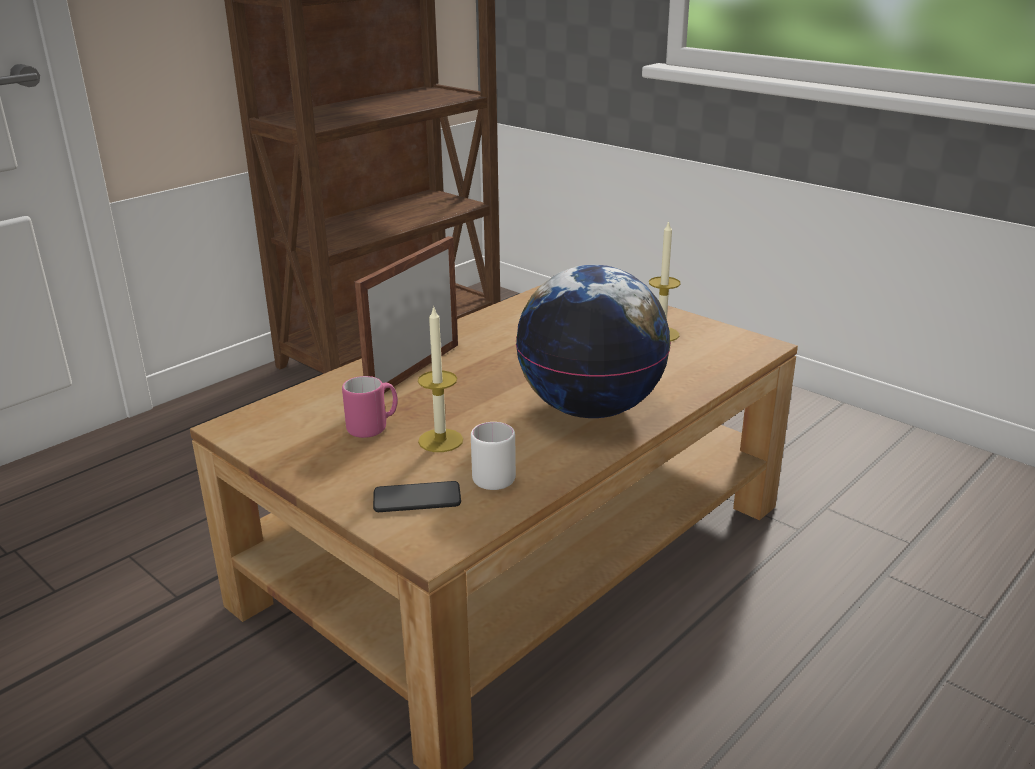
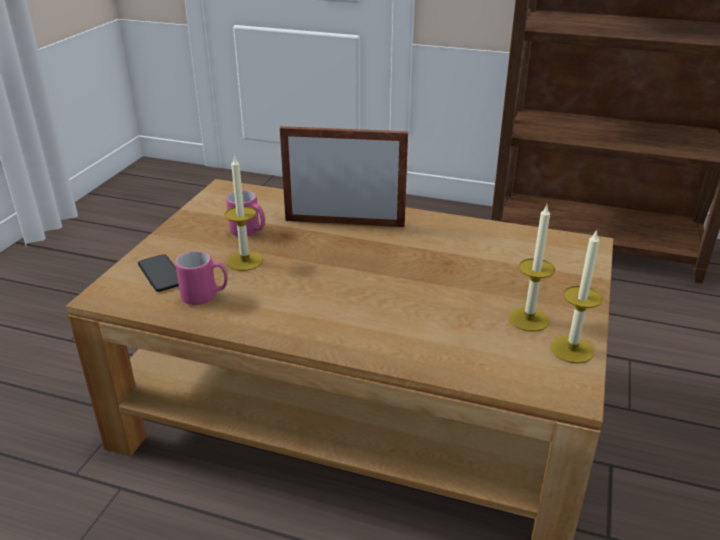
camera: 65 degrees right, 5 degrees up
(496, 476) = (205, 296): white mug -> pink mug
(591, 408) = (339, 313): globe -> none
(711, 331) = (572, 349): none -> candle

